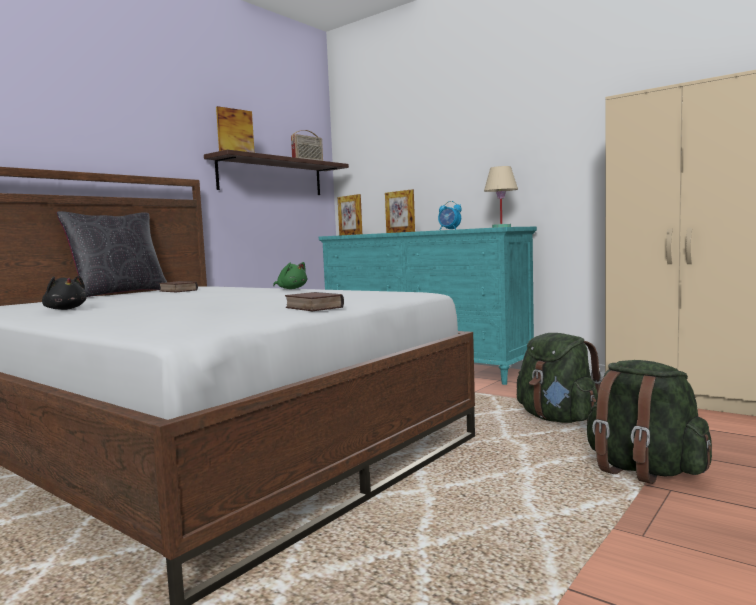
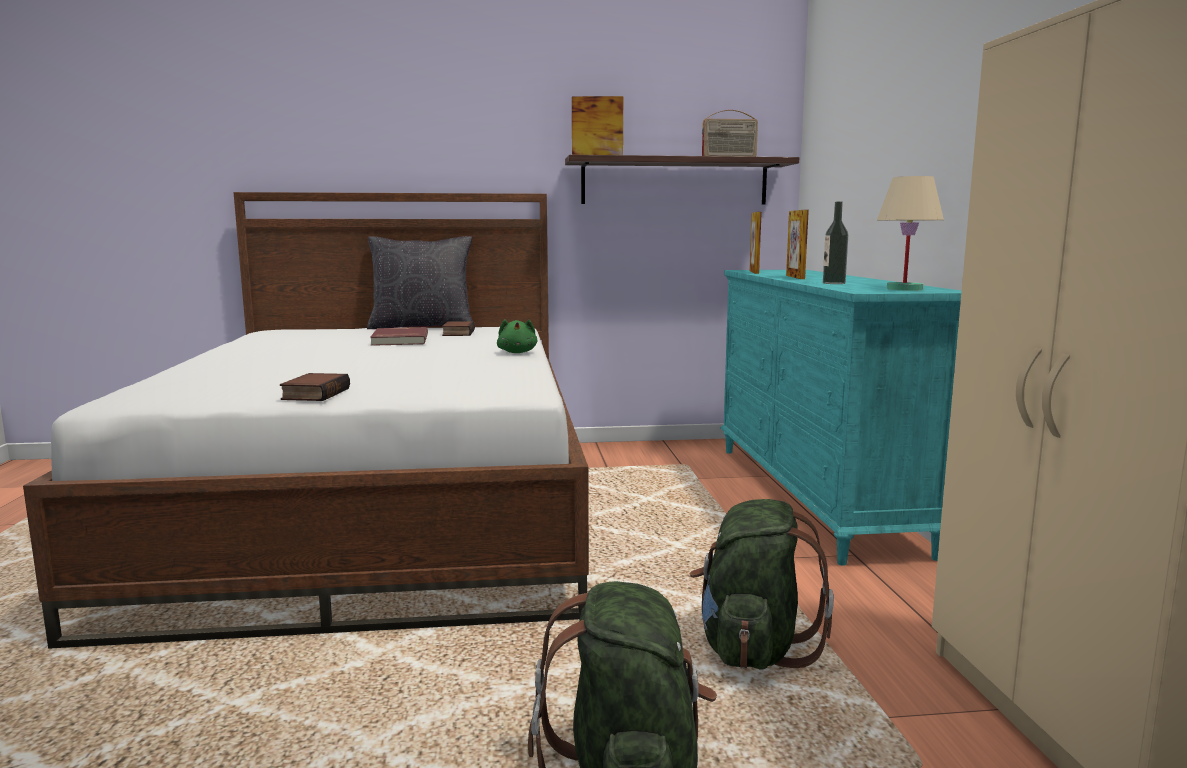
camera: 45 degrees right, 5 degrees up
(65, 309) = (273, 346): black plush toy -> none
(158, 296) = (398, 340): none -> red book
(449, 229) = (833, 283): alarm clock -> bottle

